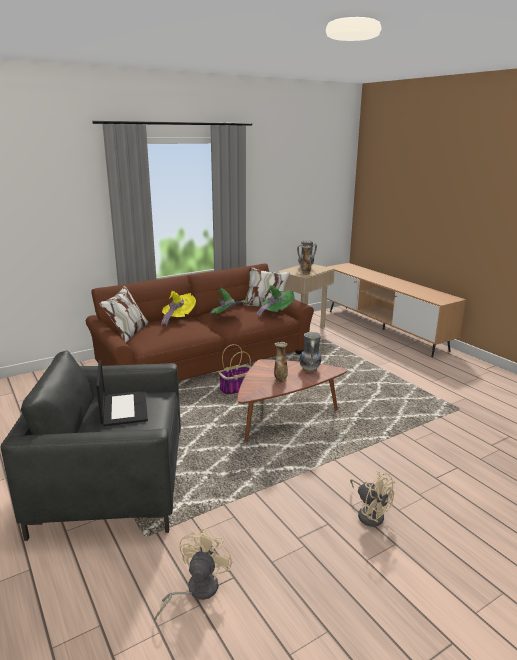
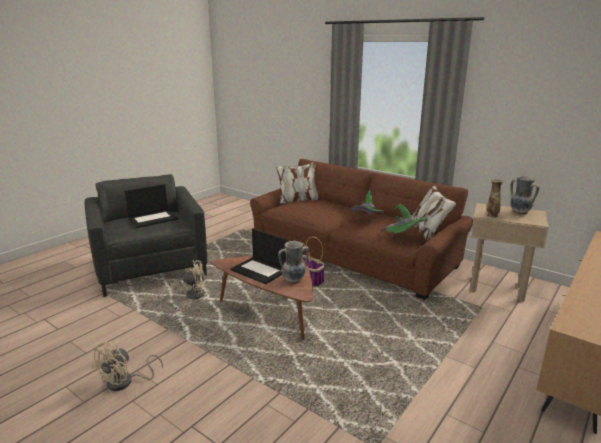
camera: 70 degrees right, 0 degrees up
(177, 318) = (338, 205): yellow hat -> none
(196, 590) = (49, 318): beige fan -> beige fan (193, 294)
(280, 380) = (260, 270): vase -> laptop

